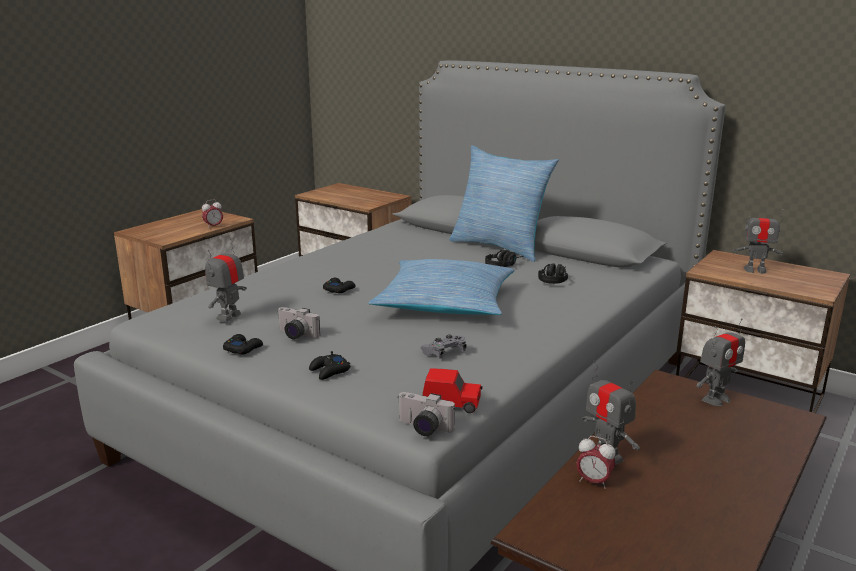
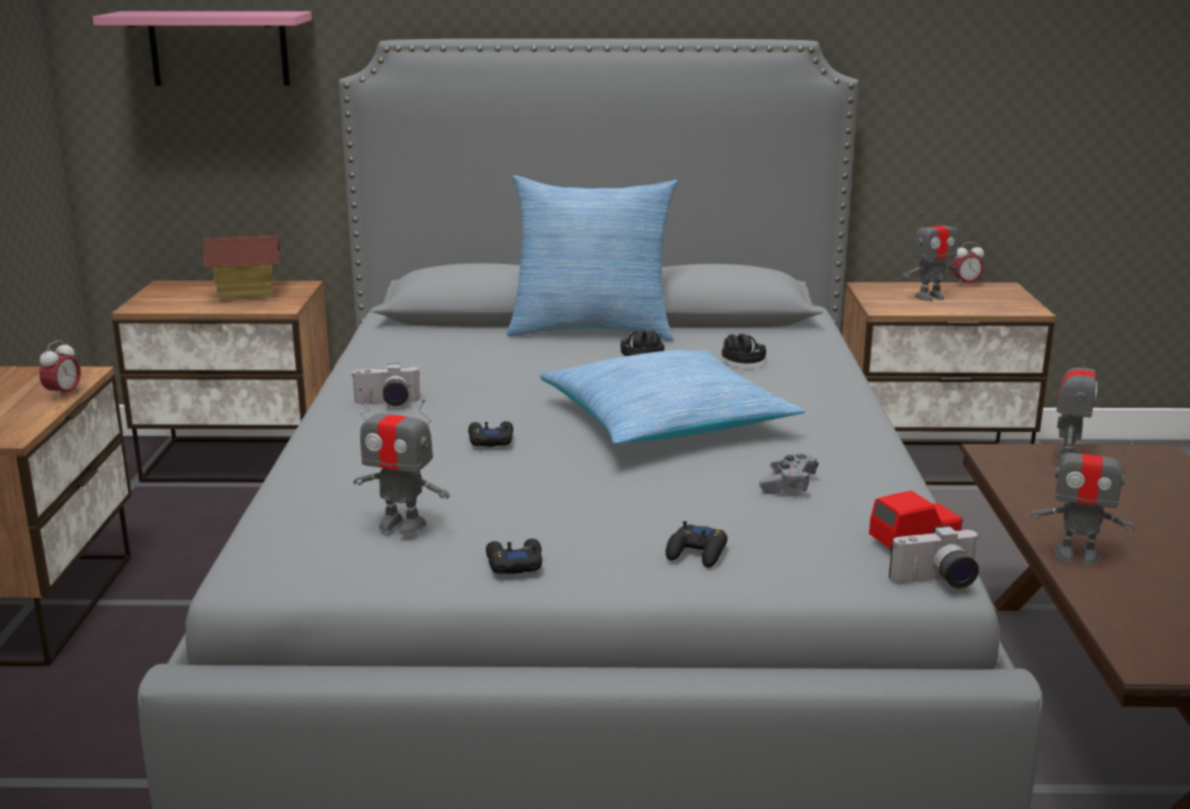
camera: 35 degrees left, 0 degrees up
(229, 316) = (401, 525): toy robot -> toy robot turned 60 degrees counterclockwise
(295, 335) = (552, 522): camera -> camera (387, 403)
(364, 196) = (246, 294): none -> toy house
(374, 61) = (219, 48): none -> pink shelf
(593, 482) = (1110, 586): alarm clock -> alarm clock (966, 284)

